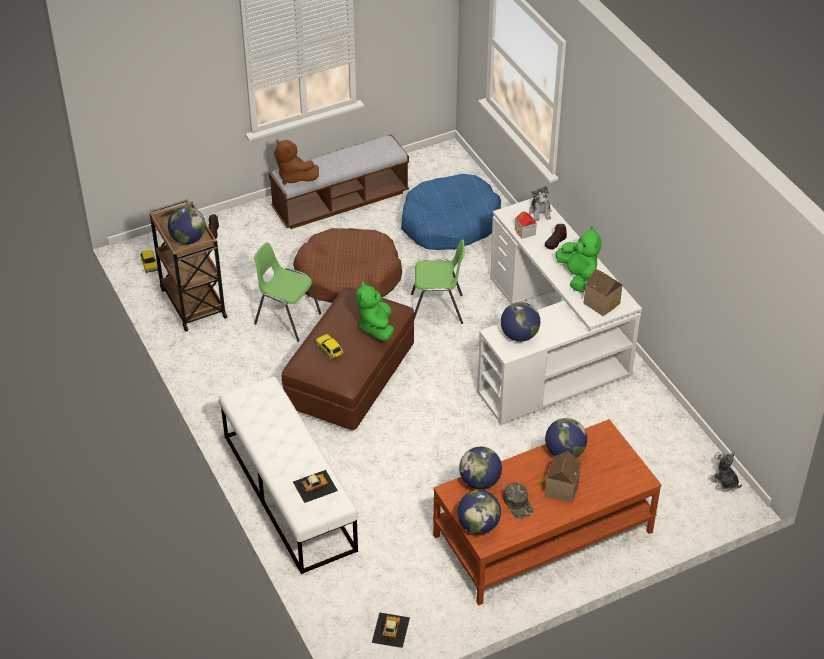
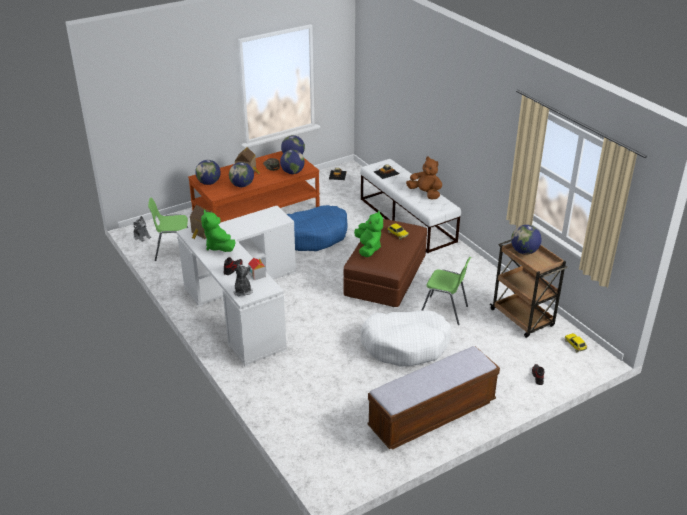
camera: 175 degrees right, 10 degrees down
(294, 177) = (472, 358): brown plush toy -> brown plush toy (425, 193)
(348, 277) = (405, 345): brown dog bed -> white dog bed
(437, 309) = (328, 324): green chair -> green chair (174, 251)
(449, 223) = (324, 398): blue dog bed -> blue dog bed (313, 236)
(519, 336) = (266, 219): globe -> globe (209, 183)

